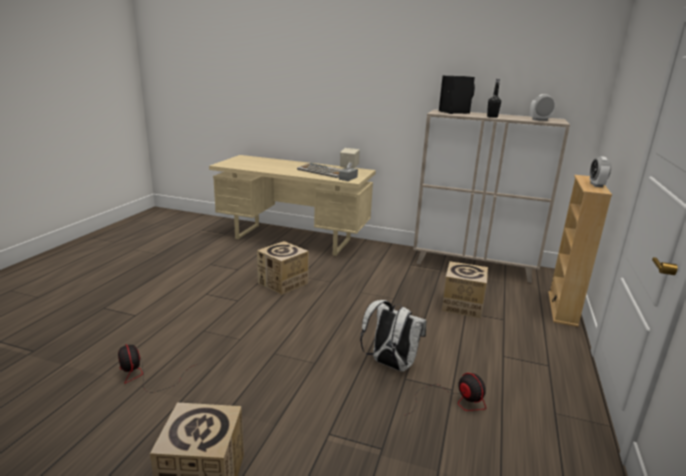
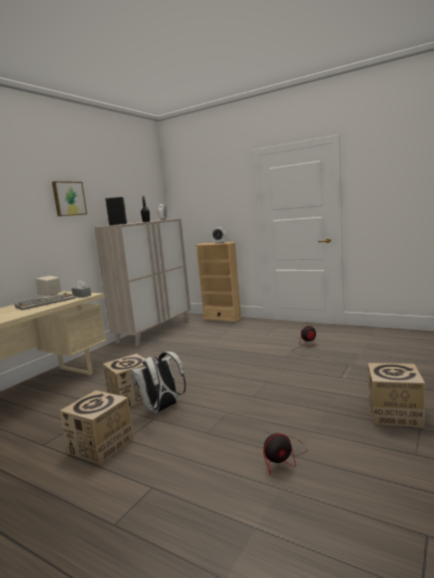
camera: 75 degrees left, 10 degrees down
(390, 364) = (271, 359): white backpack -> white backpack (162, 408)
(411, 70) = (68, 198): none -> picture
(462, 305) = (208, 338): cardboard box -> cardboard box (101, 445)

